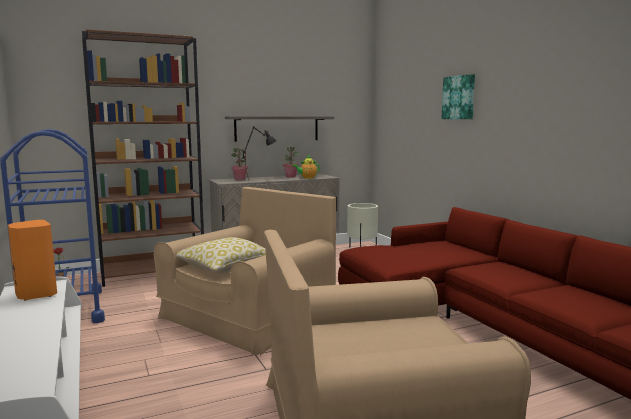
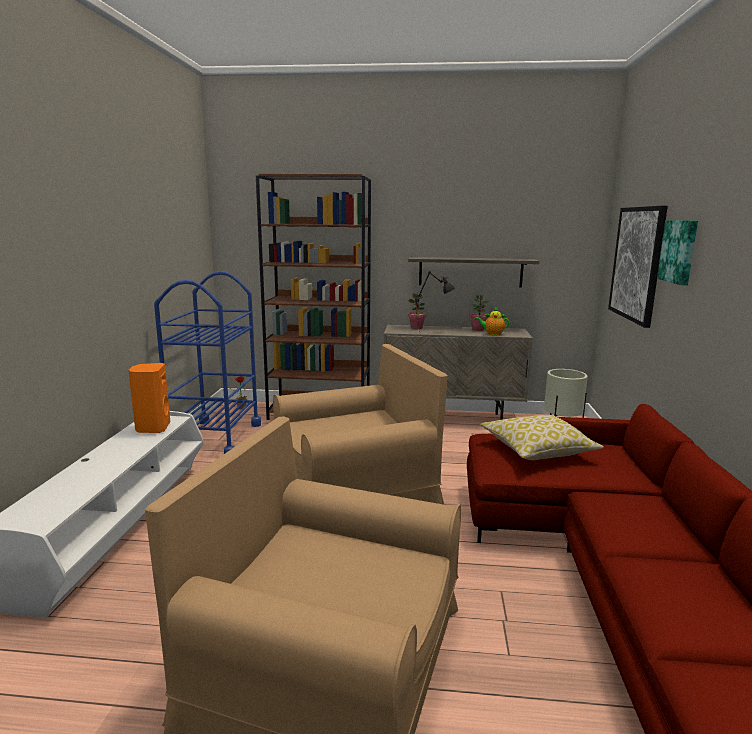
camera: 30 degrees right, 5 degrees up
(225, 267) = (326, 431): pillow -> pillow (537, 450)
(413, 113) = (637, 263): none -> picture

